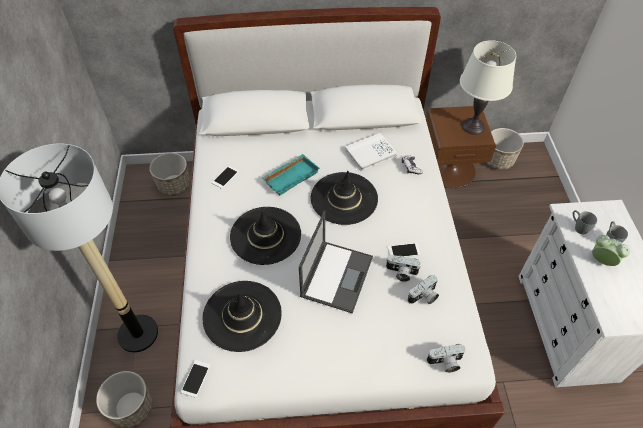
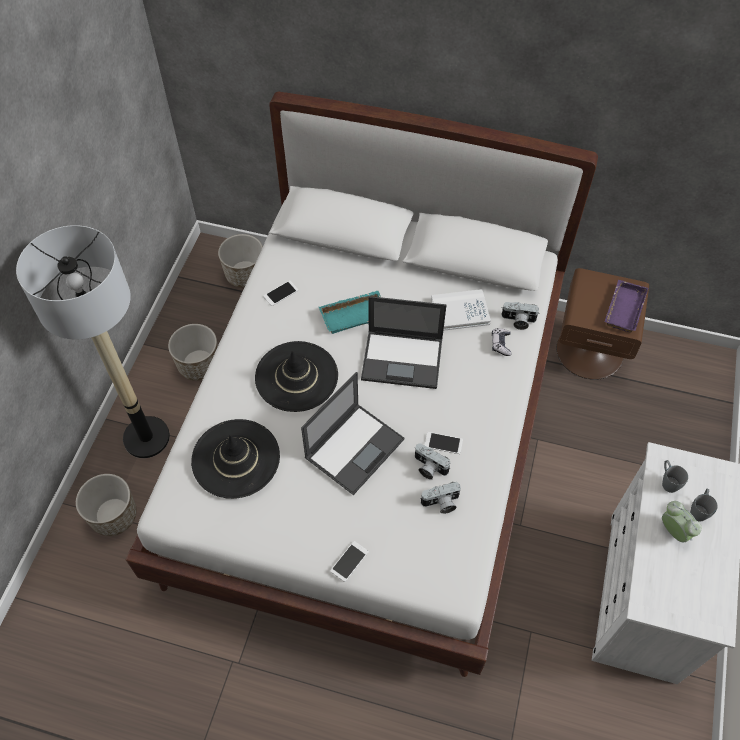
camera: 20 degrees right, 5 degrees up
(196, 378) = (165, 508): phone -> phone (349, 561)
(344, 198) = (403, 359): black hat -> laptop
(445, 363) = (430, 583): camera -> camera (518, 321)
(473, 126) = (623, 308): white table lamp -> purple tray
(498, 160) = (660, 357): planter -> planter (199, 365)

